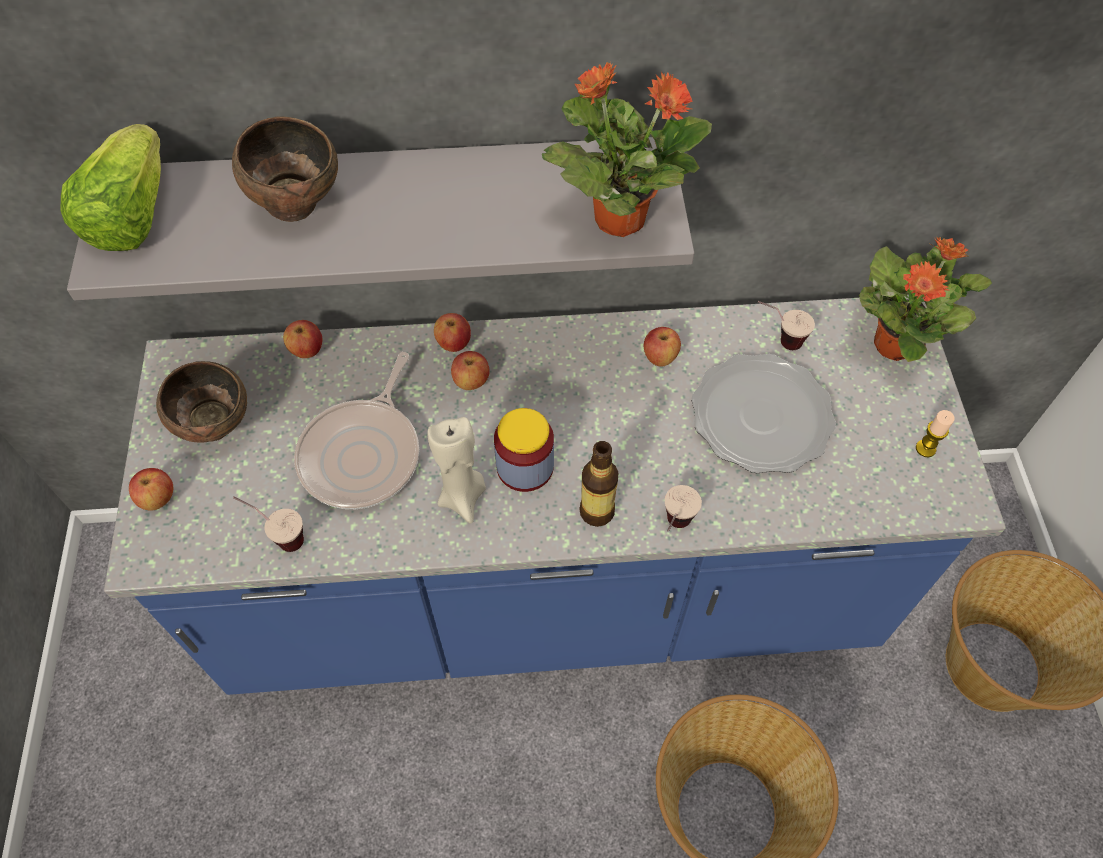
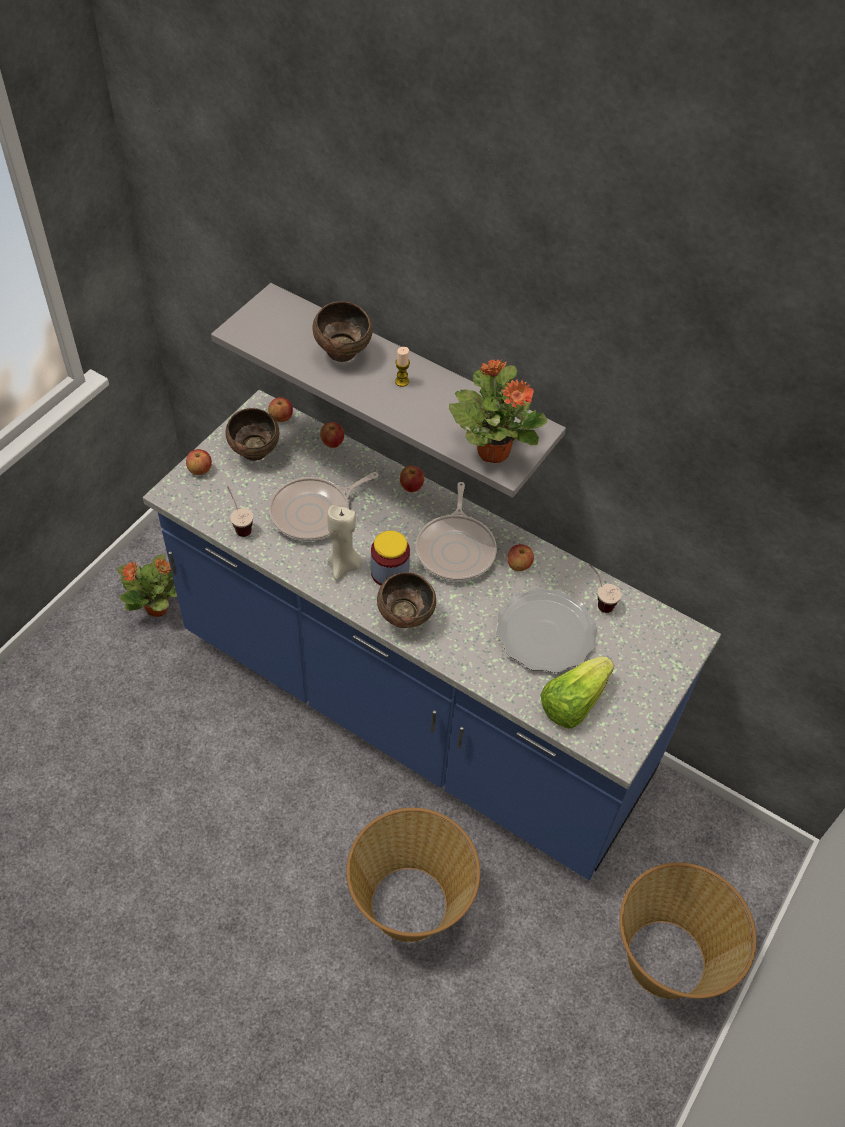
camera: 35 degrees right, 5 degrees down
(131, 216) = (266, 315): lettuce -> lettuce (573, 702)
(471, 381) = (402, 512): apple -> apple (281, 418)
(574, 384) = (456, 549): none -> frying pan
(597, 511) = (406, 619): bottle -> brown bowl
(673, 530) = (437, 654): cup -> none
(895, 344) = (669, 648): potted plant -> potted plant (158, 608)
(925, 448) = (626, 713): candle -> candle (402, 381)

